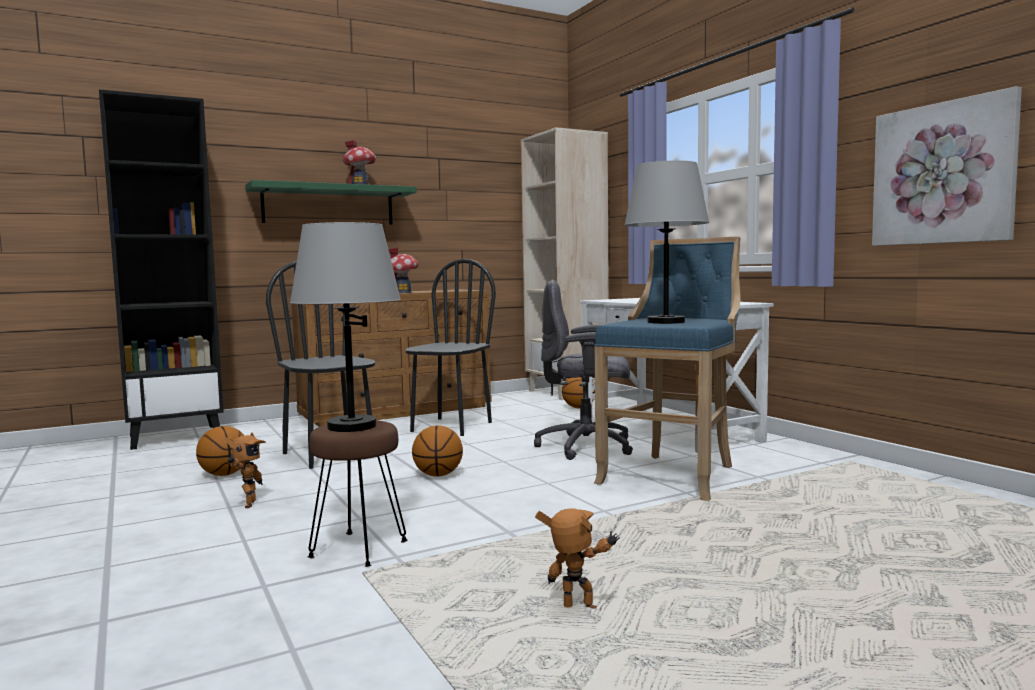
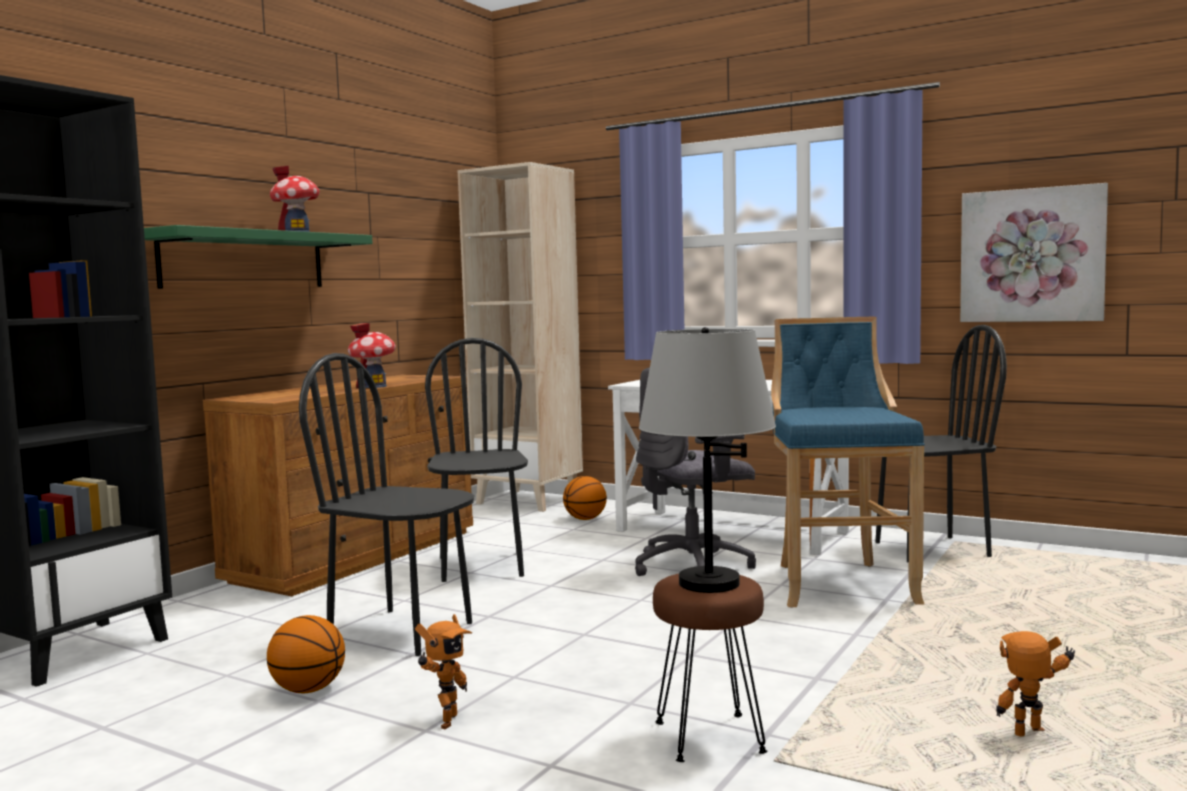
camera: 30 degrees left, 0 degrees up
(246, 504) = (444, 721): toy robot -> toy robot turned 45 degrees clockwise
(438, 475) = (604, 631): basketball -> none
(665, 322) = (842, 415): grey table lamp -> none
(814, 464) = (931, 549): none -> black chair

